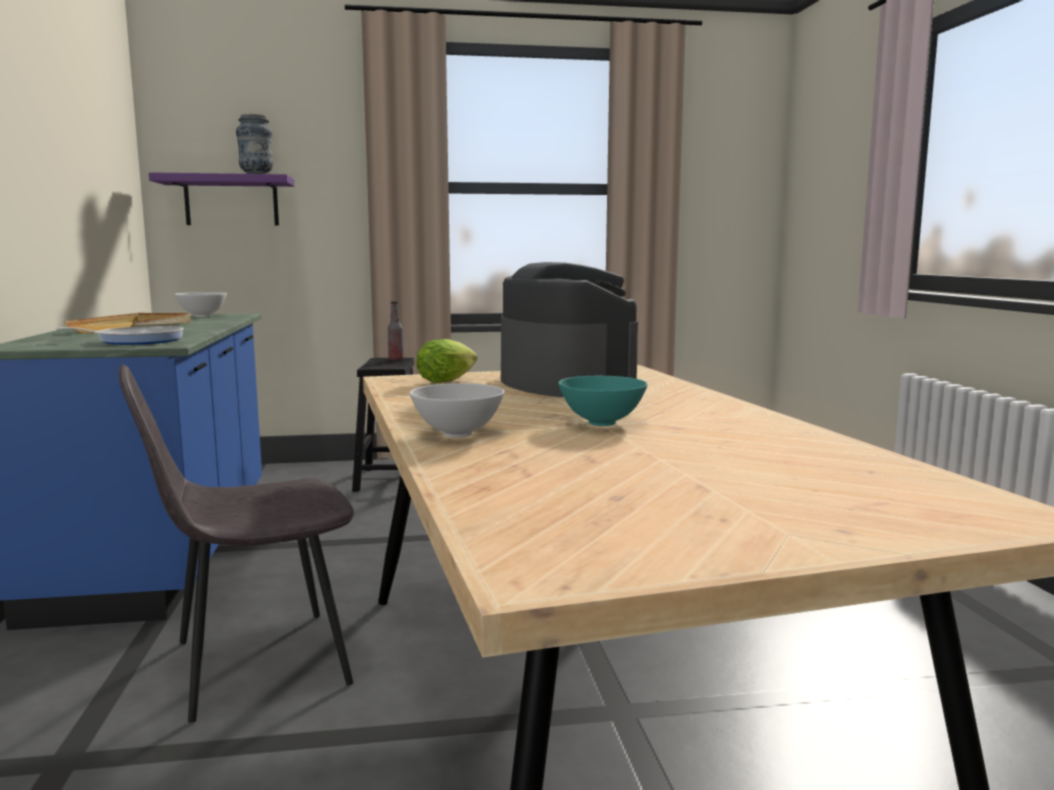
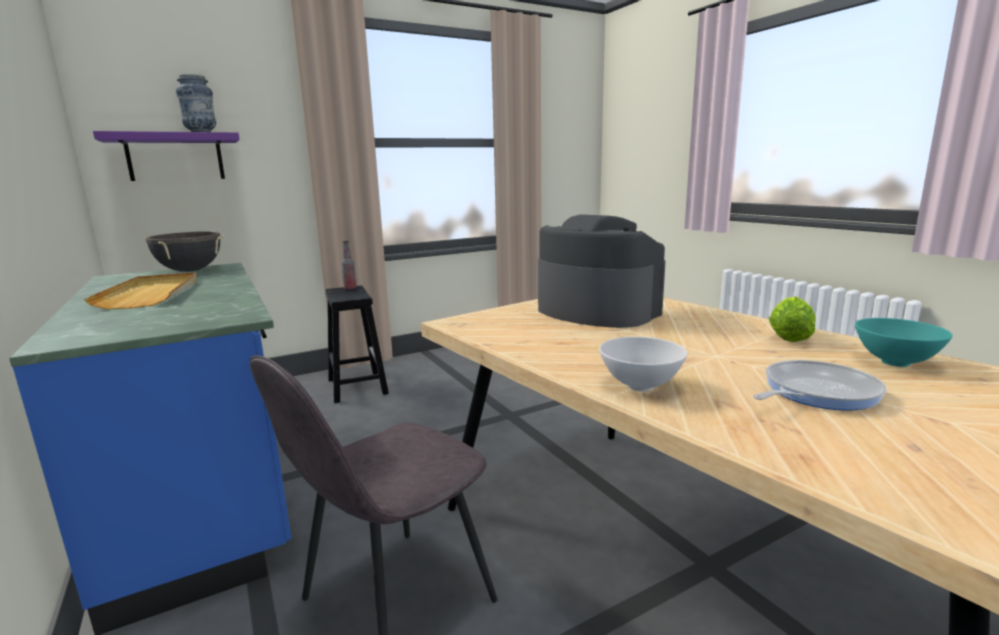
camera: 20 degrees left, 5 degrees up
(136, 340) = (195, 315): frying pan -> frying pan (815, 392)
(202, 316) = (190, 271): white bowl -> black cooking pot
(449, 380) = (504, 319): lettuce -> lettuce (789, 336)
(601, 423) = (713, 354): turquoise bowl -> turquoise bowl (895, 363)

